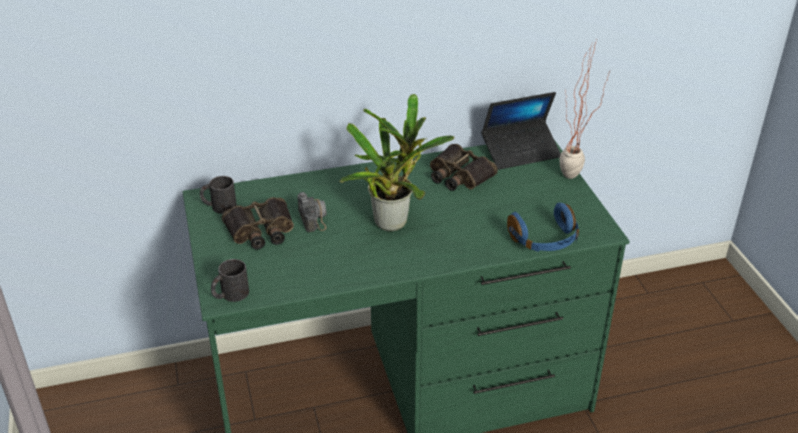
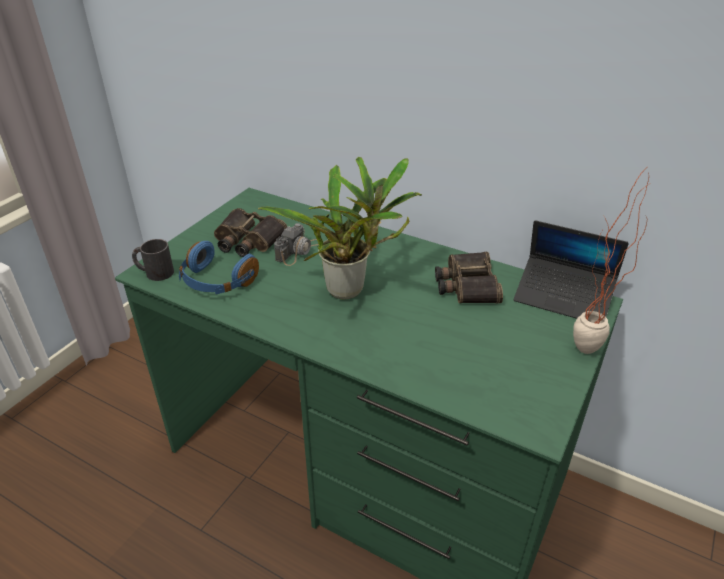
camera: 45 degrees right, 0 degrees up
(219, 206) = (251, 209): black mug -> none
(544, 240) = (460, 395): blue headphones -> blue headphones (217, 282)

